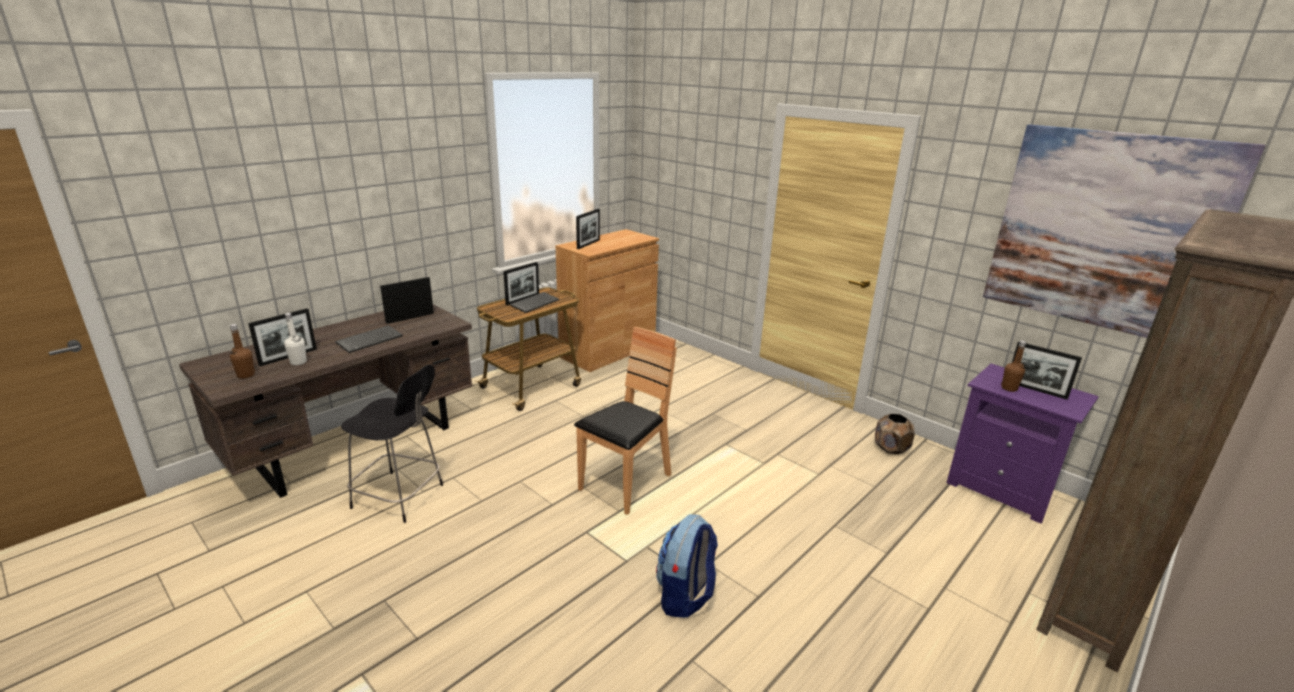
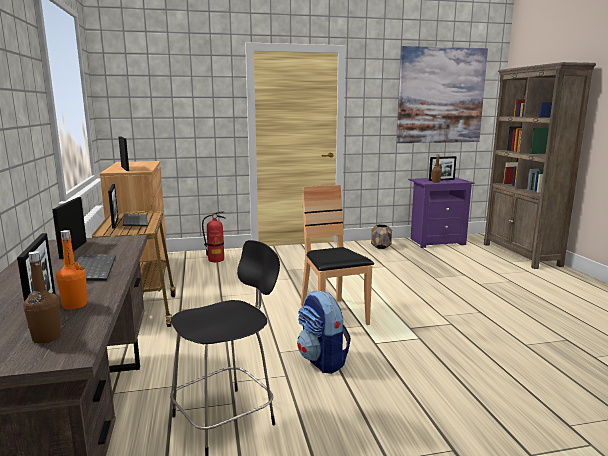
camera: 55 degrees left, 10 degrees down
(298, 362) = (75, 305): white bottle -> orange bottle
(685, 367) = (216, 260): none -> fire extinguisher
(685, 596) = (467, 330): backpack -> backpack (322, 361)

